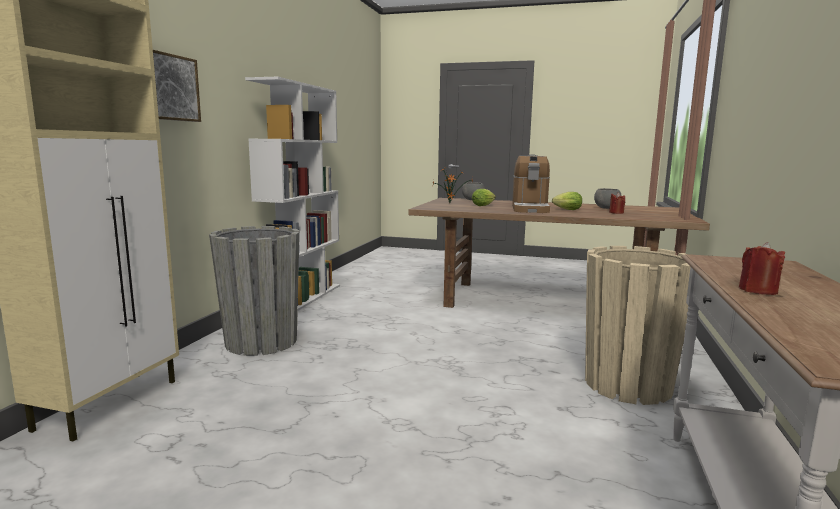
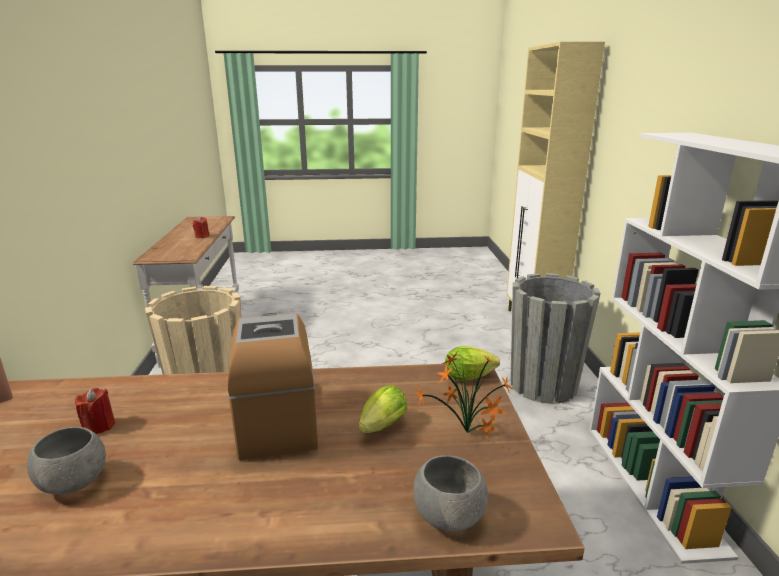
camera: 160 degrees right, 10 degrees up
(171, 88) = (628, 146): picture -> none
(566, 209) = (198, 430): lettuce -> lettuce (472, 377)

